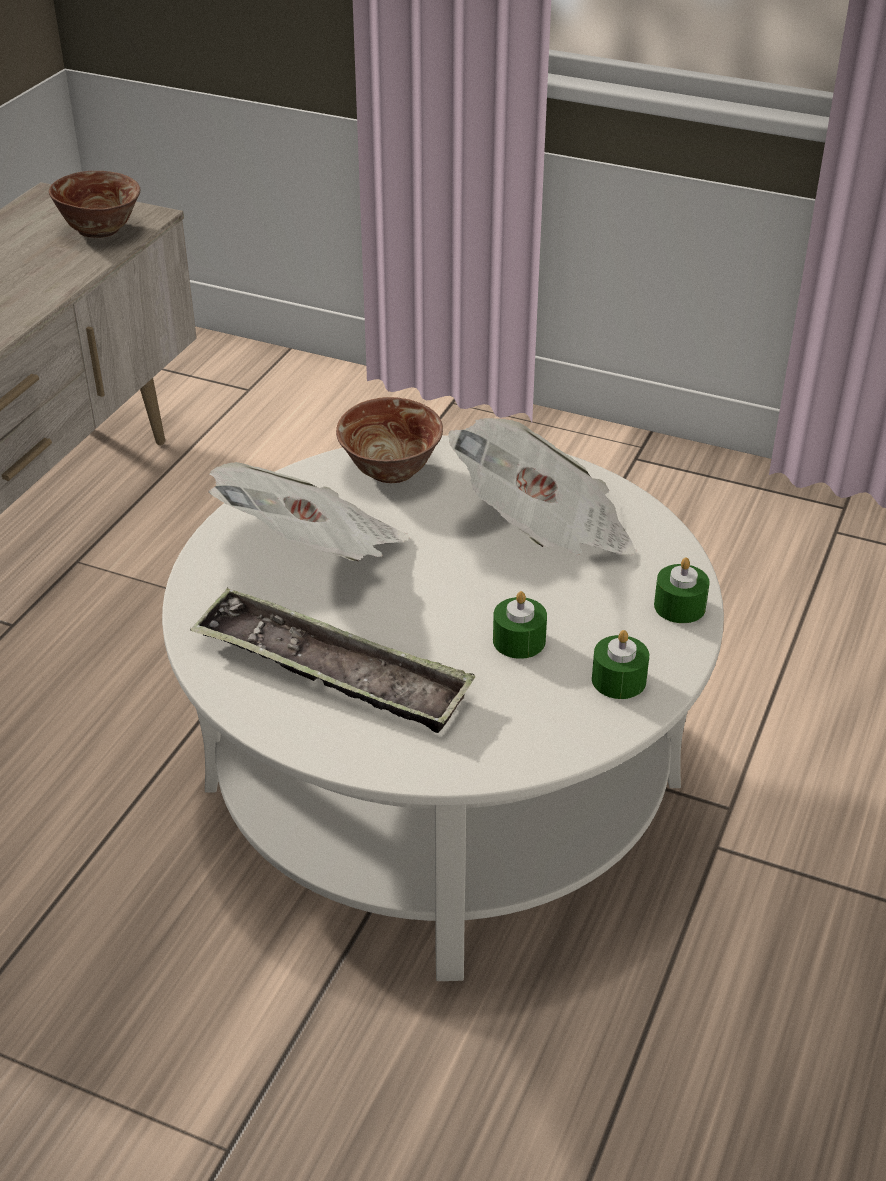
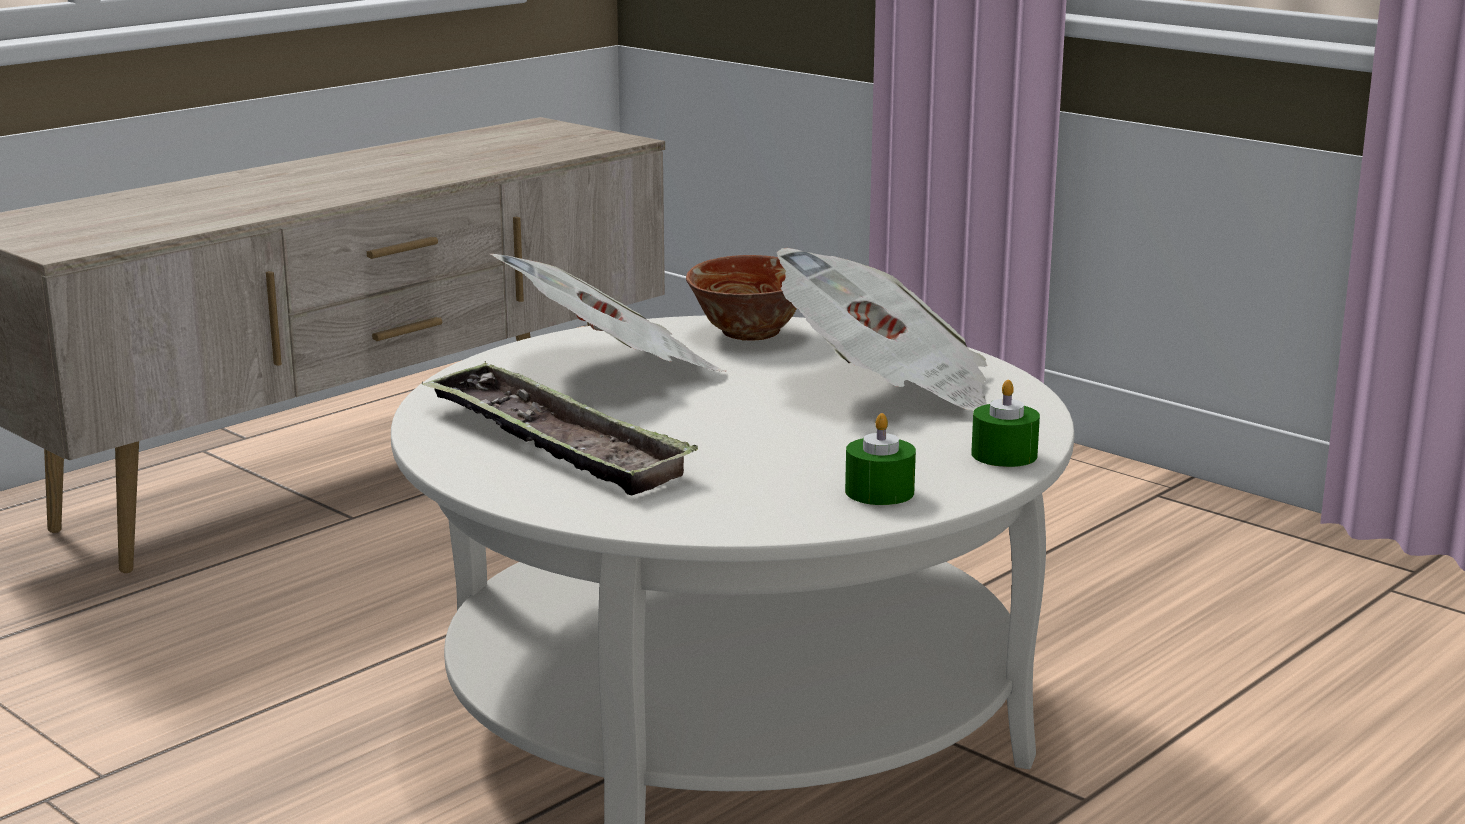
camera: 20 degrees right, 20 degrees down
(100, 230) = (569, 143): bowl -> none
(519, 640) = (786, 451): green candle -> none

